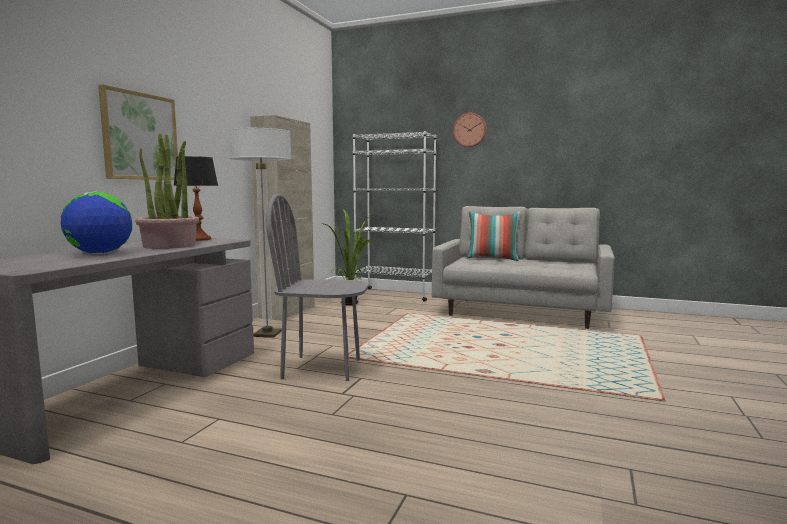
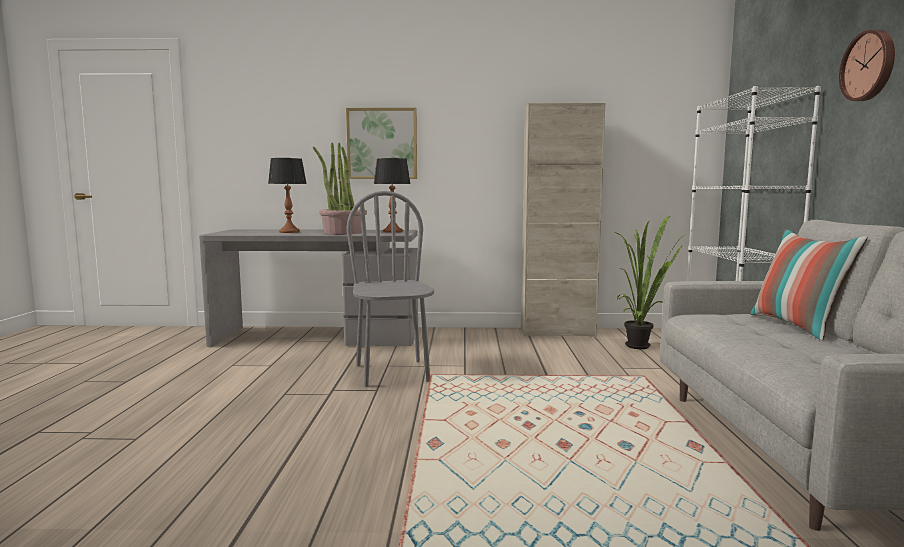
camera: 70 degrees right, 0 degrees up
(100, 254) = (289, 232): globe -> table lamp
(267, 334) = (473, 340): floor lamp -> none

